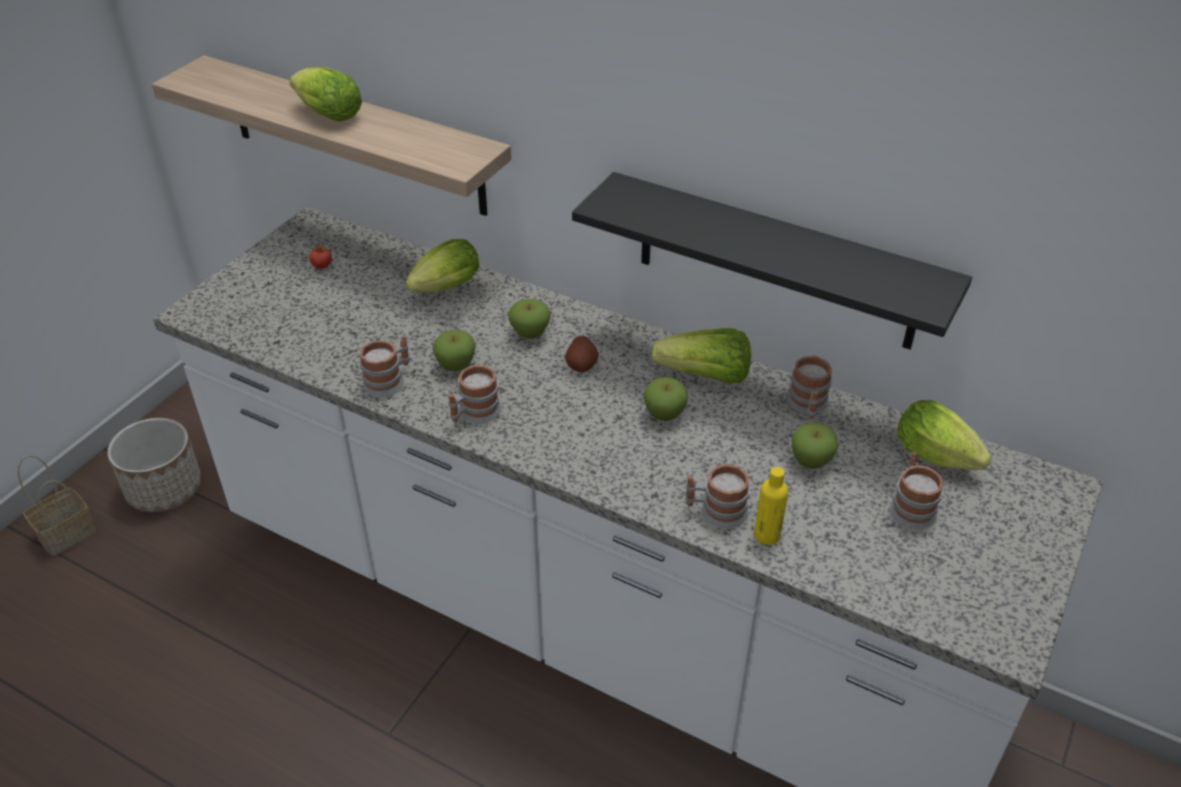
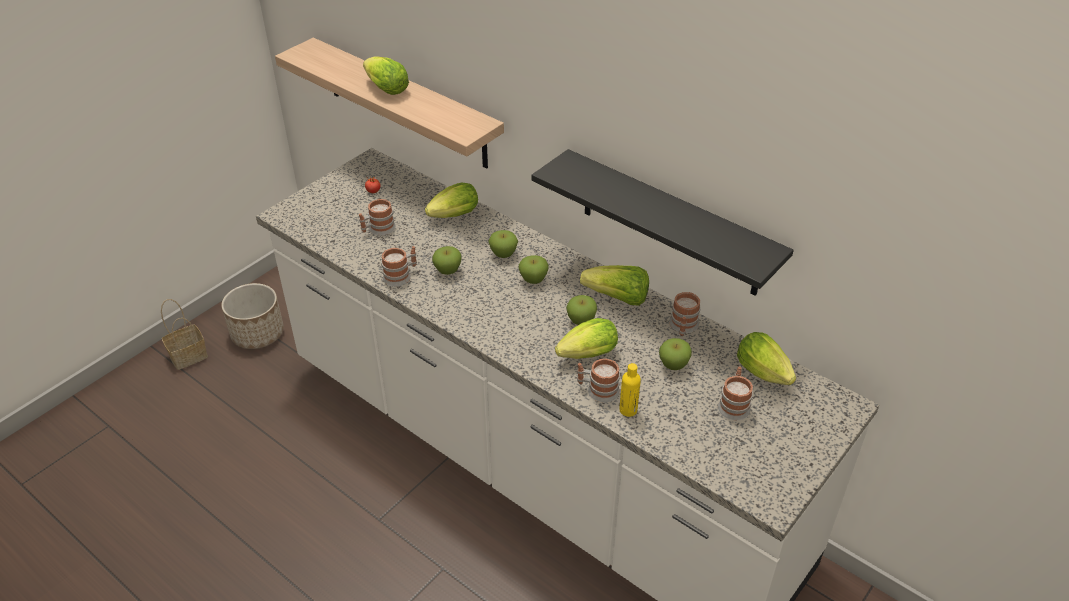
camera: 10 degrees right, 0 degrees up
(474, 414) = (452, 305): mug -> mug (378, 229)
(582, 365) = (533, 280): potato -> apple
(684, 464) = (585, 356): none -> lettuce

